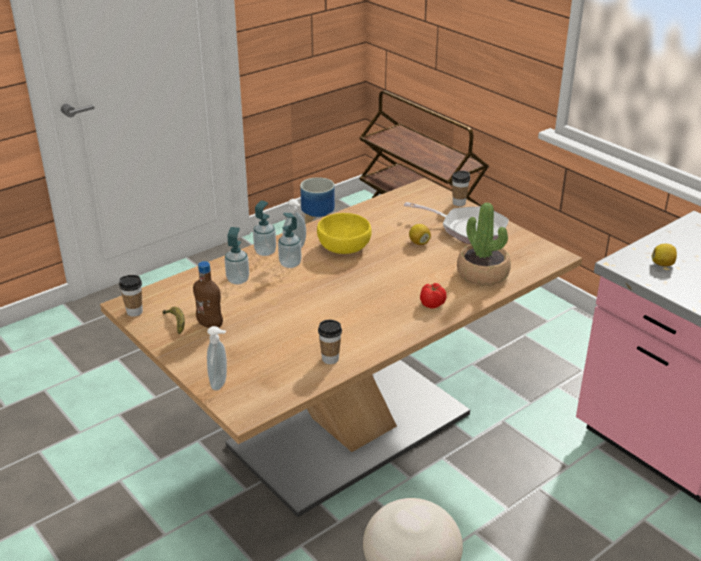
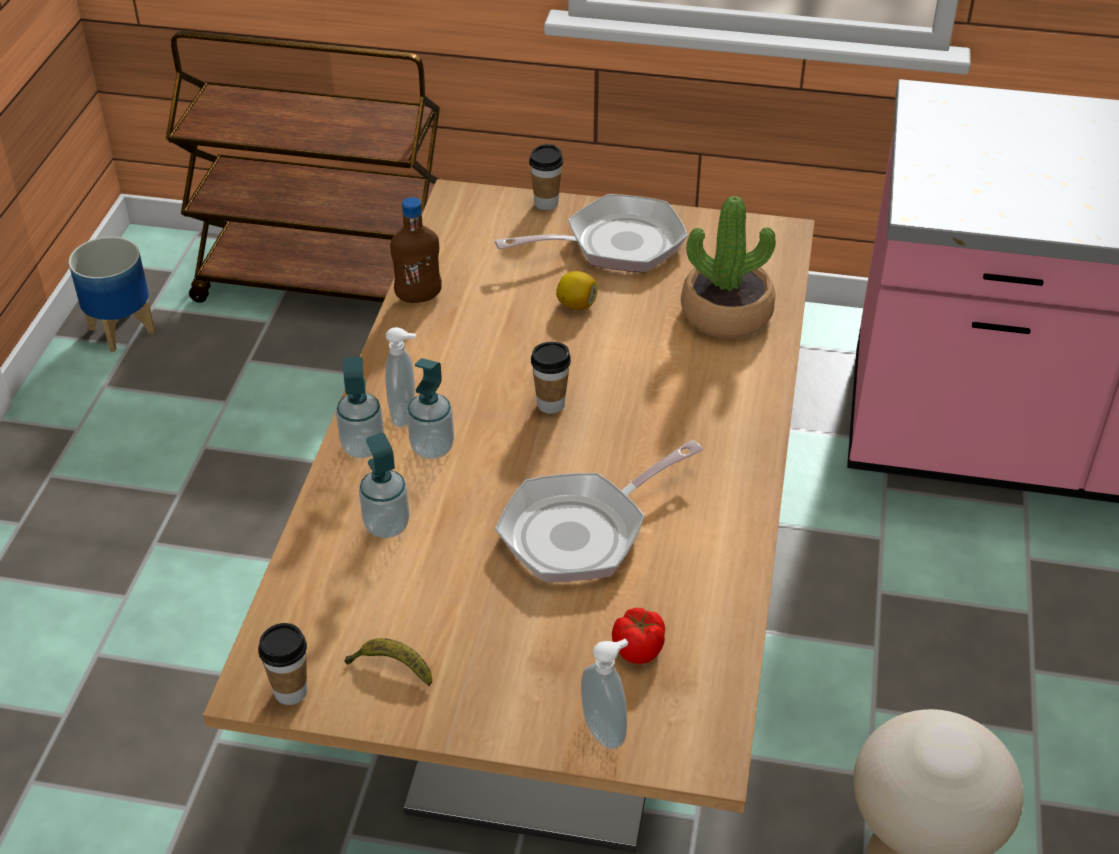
camera: 40 degrees left, 10 degrees up
(210, 324) = (451, 636): brown bottle -> brown bottle (418, 297)
(306, 317) = (582, 531): none -> frying pan
(330, 359) = (705, 583): cup -> cup (551, 404)
(343, 247) = (475, 371): yellow bowl -> none
(432, 304) = (724, 403): tomato -> tomato (639, 649)
(663, 264) = (967, 186): lemon -> none

